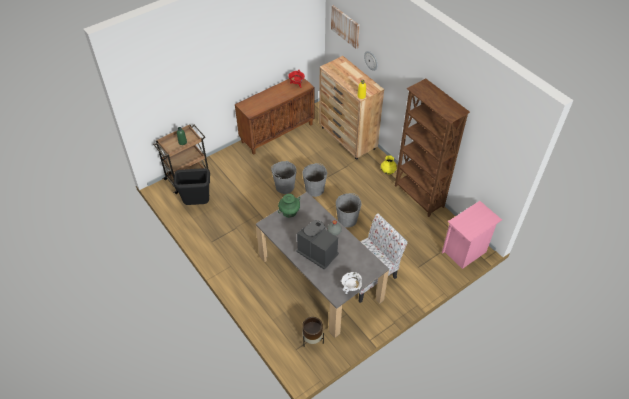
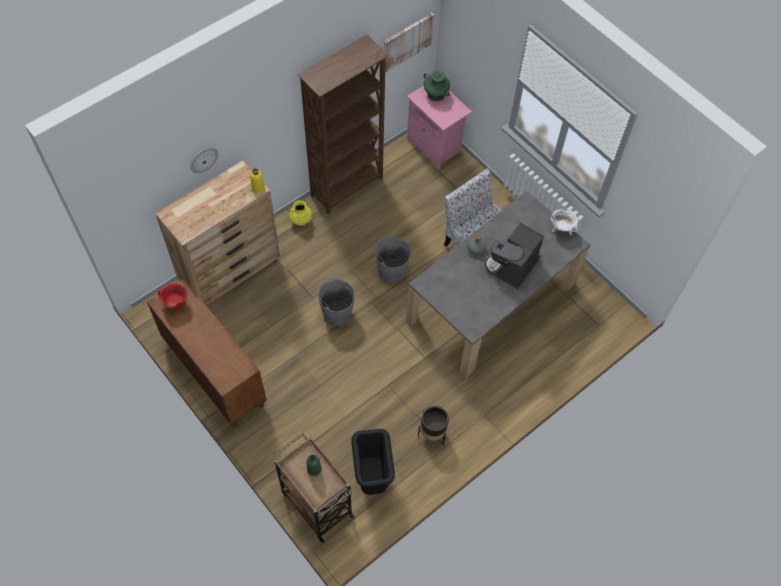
camera: 95 degrees left, 10 degrees up
(284, 186) = (332, 354): grey bucket -> none
(289, 212) = (448, 302): green vase -> green vase (435, 94)
(312, 339) = (582, 307): brown planter -> brown planter (432, 433)
(345, 26) = (140, 178): picture -> picture (407, 41)

